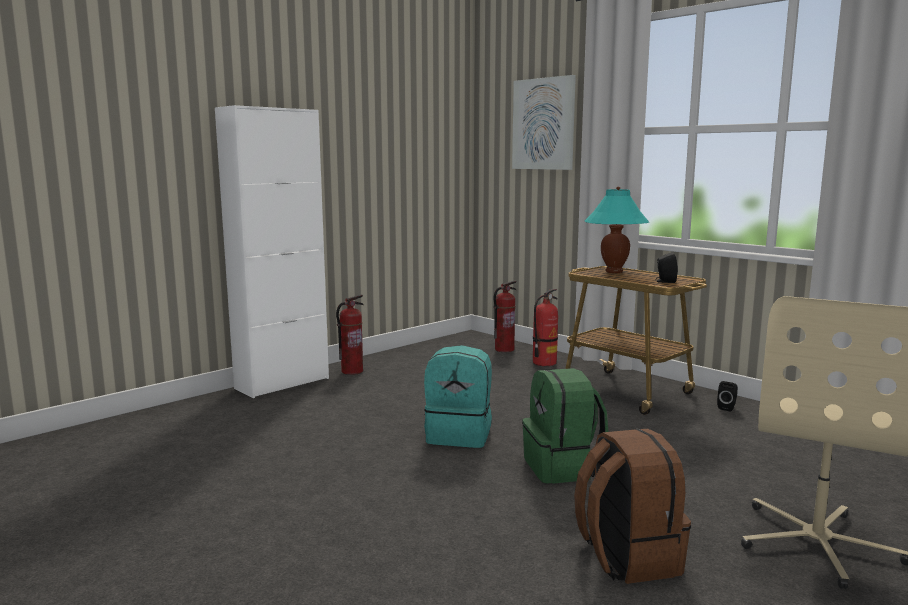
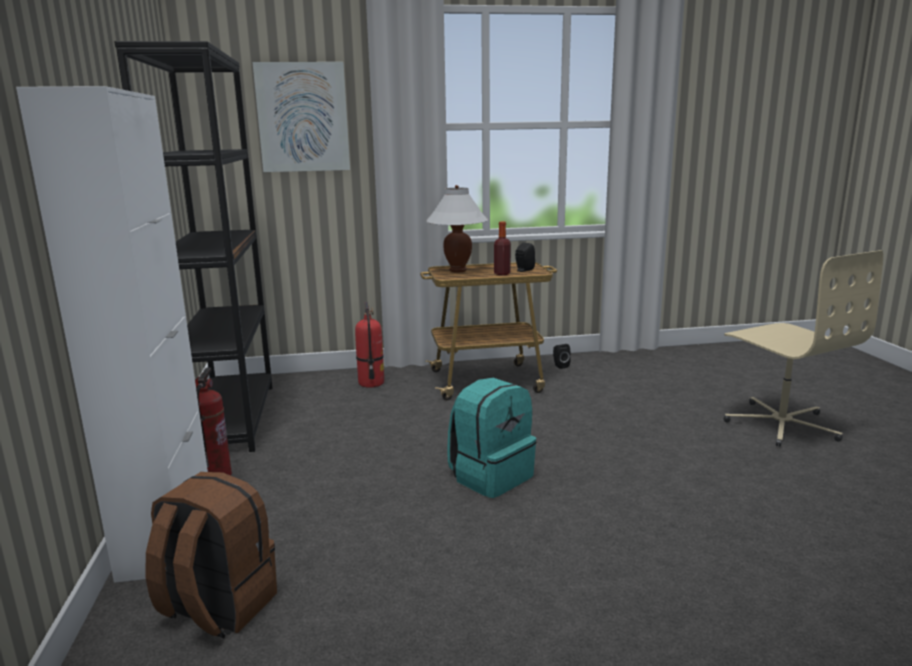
camera: 55 degrees left, 5 degrees up
(425, 351) = (231, 418): none -> black bookcase
(504, 349) = (304, 385): fire extinguisher -> none
(563, 468) = (608, 457): green backpack -> none
(613, 272) = (457, 270): turquoise table lamp -> white table lamp
(626, 557) = (774, 488): brown backpack -> brown backpack (217, 607)
(635, 280) = (502, 274): none -> bottle

